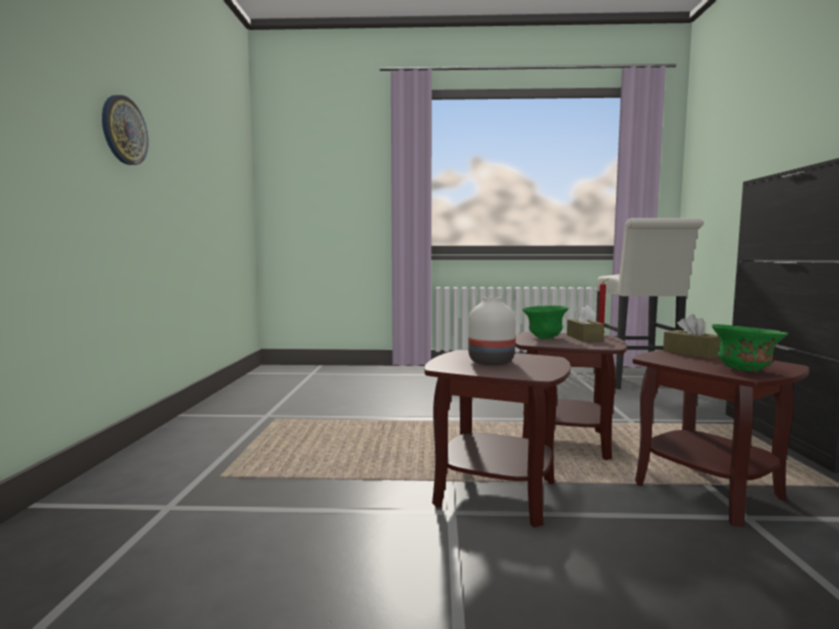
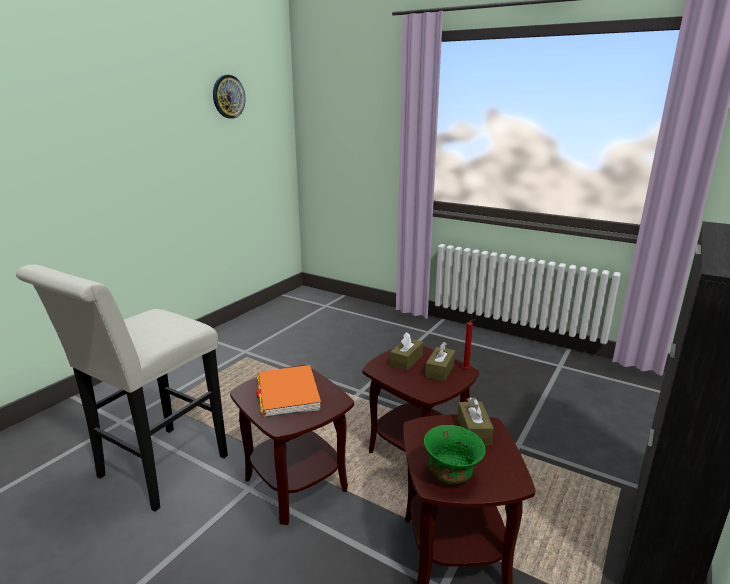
camera: 30 degrees right, 15 degrees up
(124, 130) = (129, 145): wall clock -> wall clock (228, 96)
(492, 362) = (288, 394): white vase -> orange book
(544, 337) = (406, 360): green bowl -> brown tissue box
(637, 382) = (614, 395): white stool -> white stool (155, 471)

